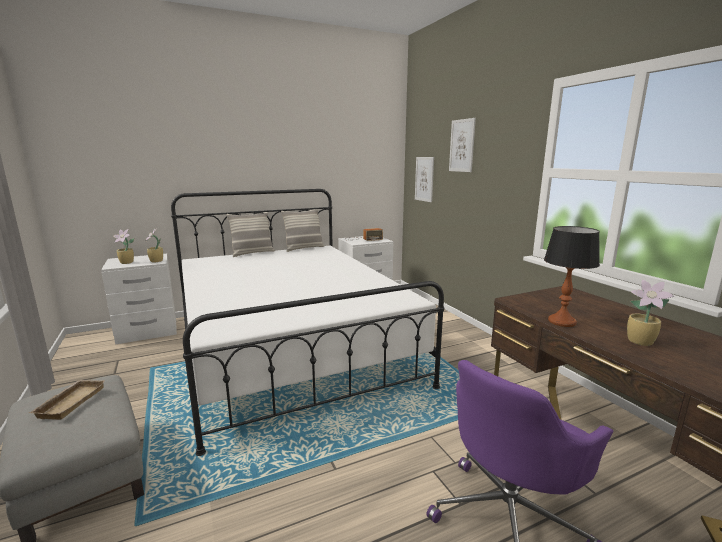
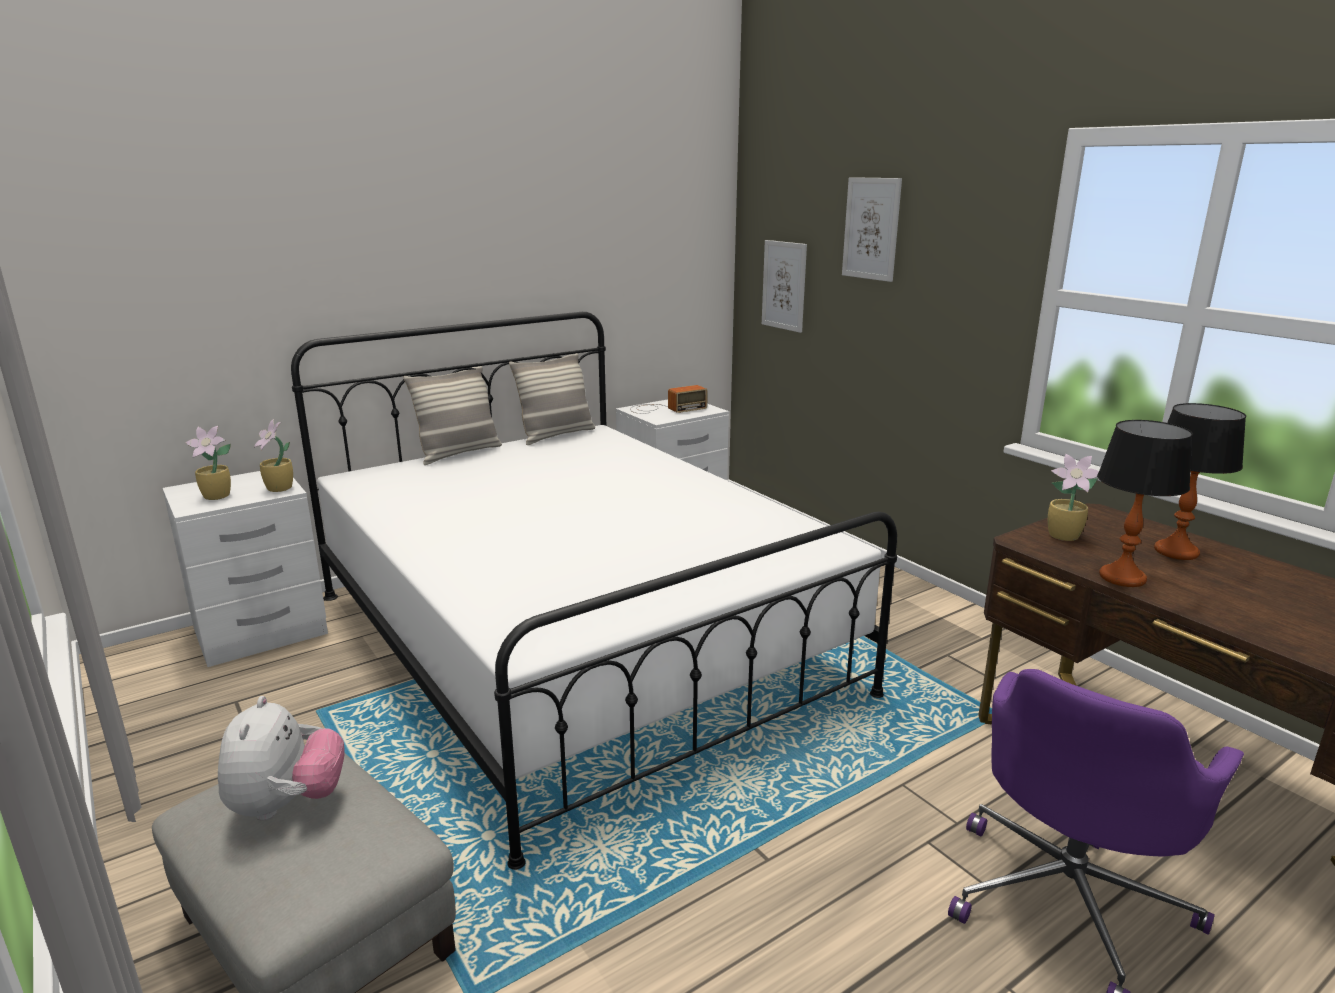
camera: 10 degrees left, 5 degrees up
(70, 402) = (287, 804): beige tray -> plush toy
(605, 311) = (1177, 552): none -> table lamp
(641, 342) = (1253, 606): potted plant -> potted plant (1065, 536)

